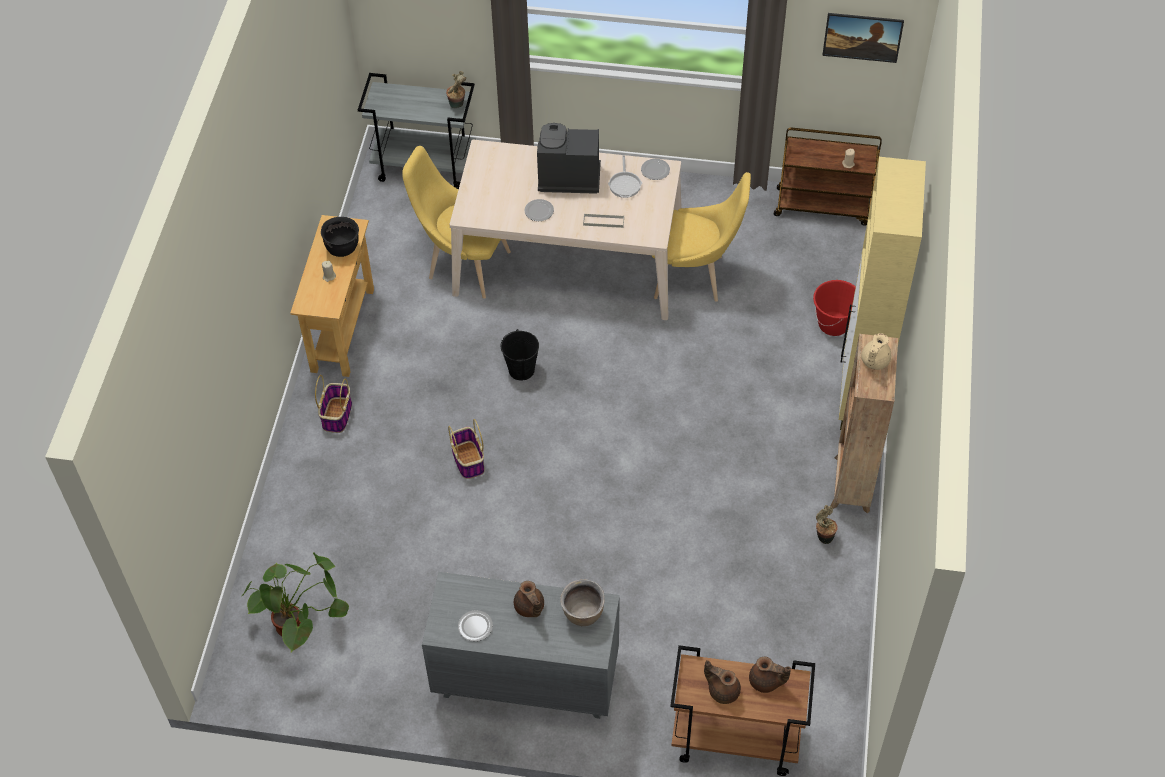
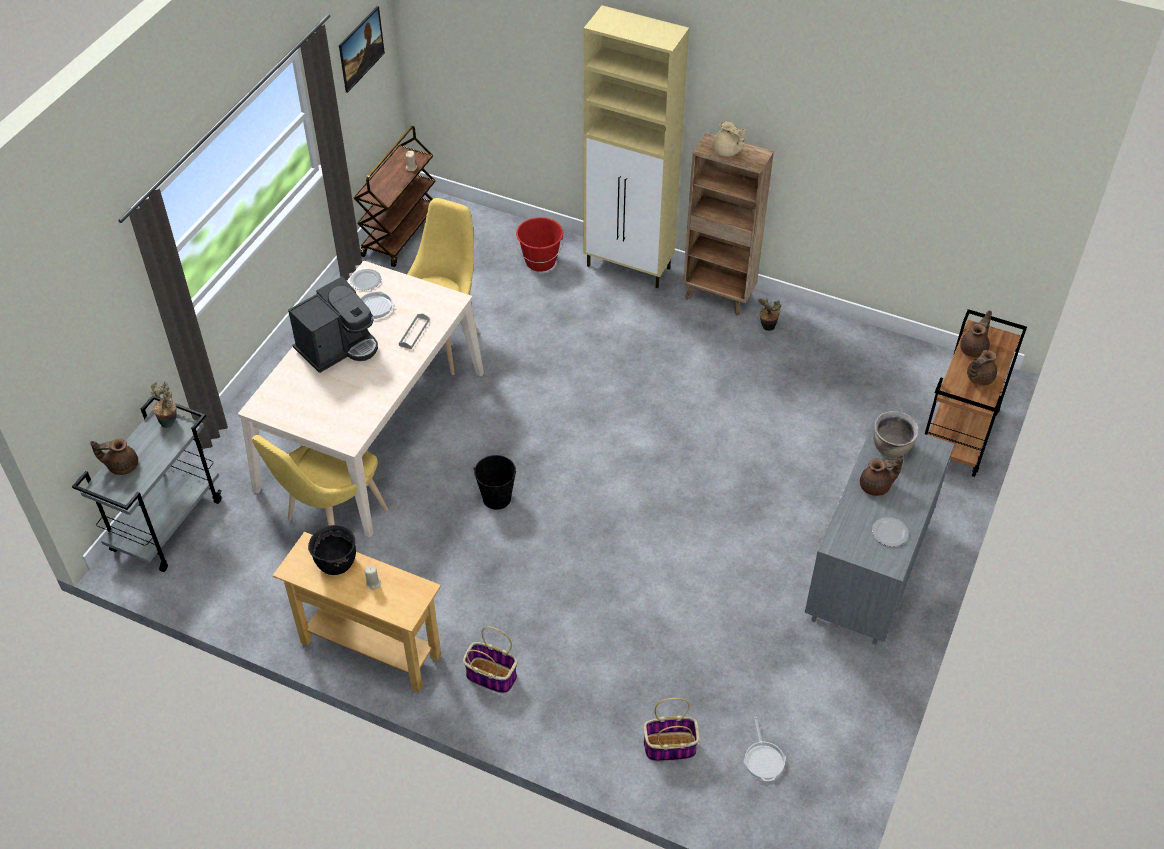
camera: 75 degrees left, 5 degrees down
(302, 626) = (763, 759): potted plant -> frying pan
(404, 94) = (122, 465): none -> brown teapot
(468, 460) = (595, 567): basket -> basket (669, 747)
(539, 211) = (373, 379): plate -> none
(567, 177) = (338, 347): coffee machine -> coffee machine turned 150 degrees counterclockwise

